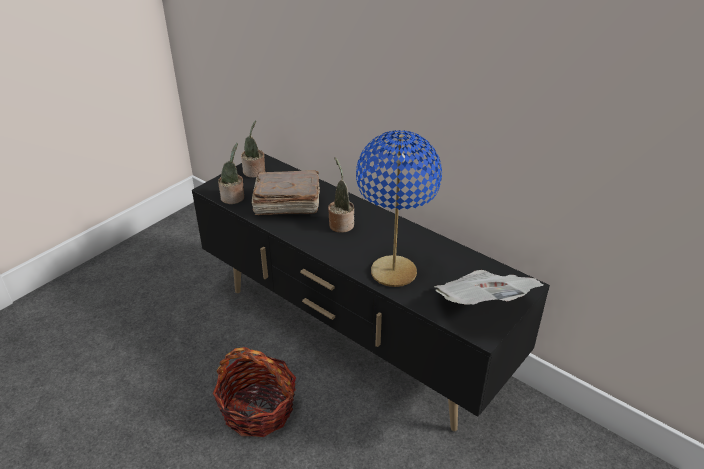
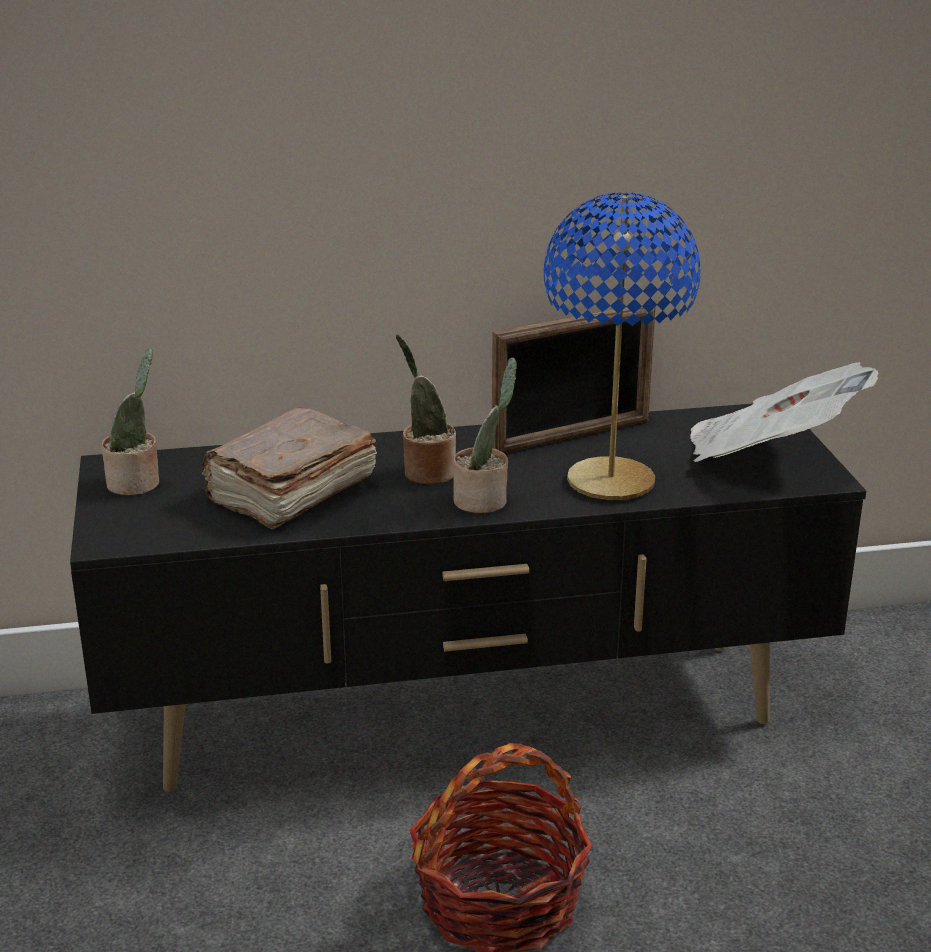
camera: 50 degrees left, 10 degrees down
(234, 198) = (182, 530): potted plant -> potted plant (484, 500)
(421, 243) = (572, 436): none -> picture frame

